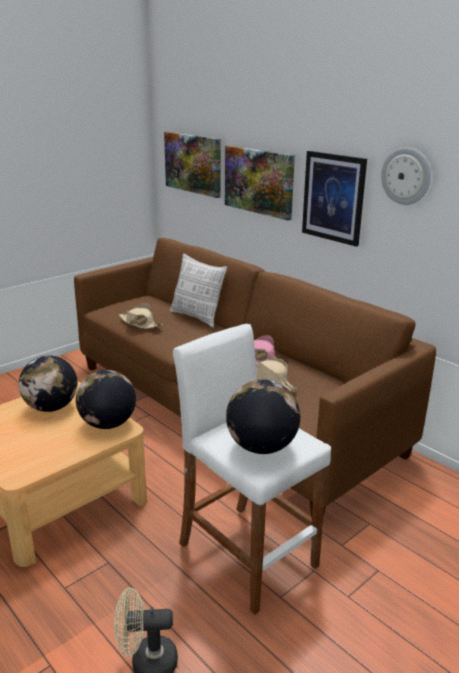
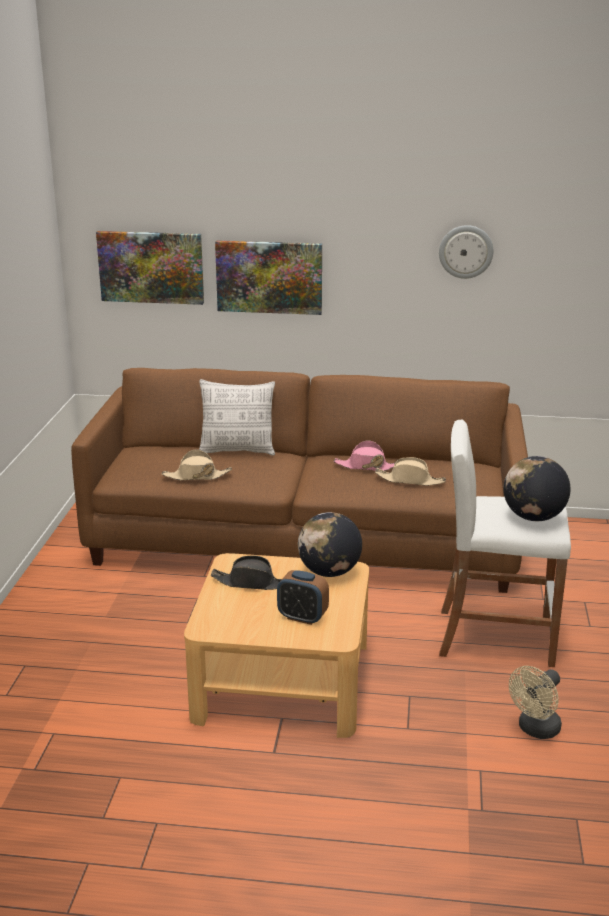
camera: 40 degrees left, 0 degrees up
(29, 447) = (302, 617): none -> alarm clock
(51, 407) = (252, 583): globe -> black hat
(333, 197) = (379, 282): picture -> none

